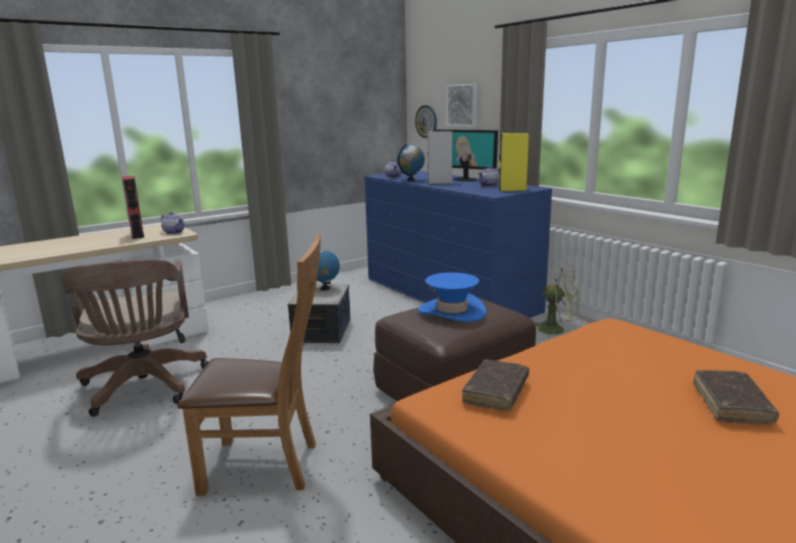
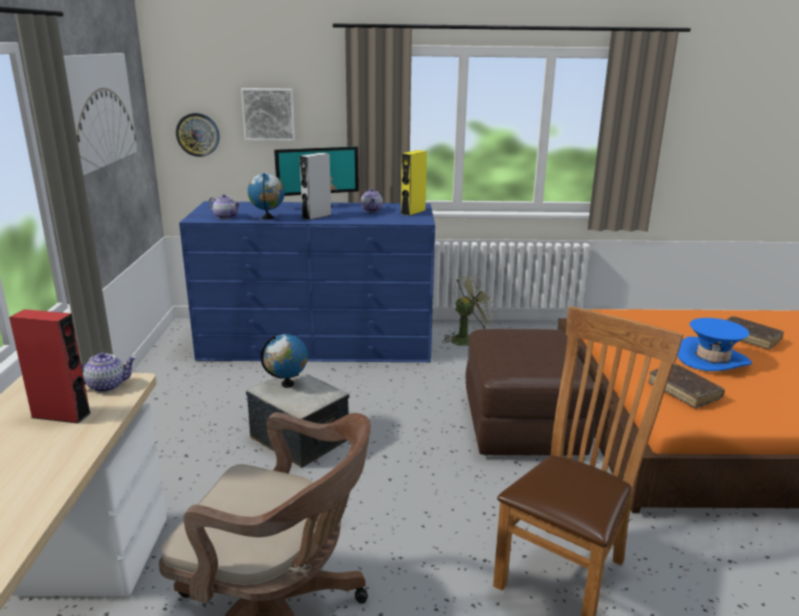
camera: 55 degrees left, 5 degrees up
(328, 96) = (96, 110): none -> picture
(451, 312) = (522, 349): blue hat -> blue hat (712, 359)

